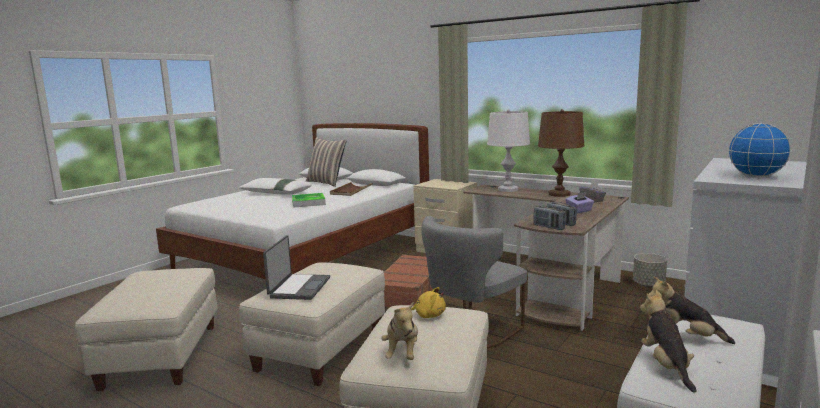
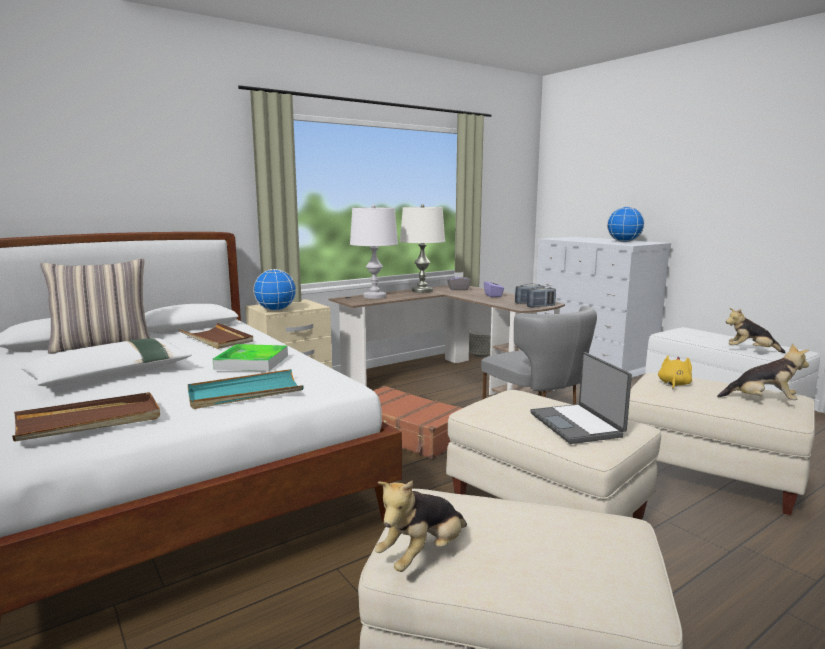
camera: 70 degrees left, 0 degrees up
(212, 202) = (90, 421): none -> brown tray
(256, 210) = (245, 393): none -> turquoise tray
(298, 288) = (577, 425): laptop -> laptop turned 135 degrees counterclockwise
(428, 184) = (276, 310): none -> globe
(559, 194) = (422, 291): brown table lamp -> white table lamp
(685, 337) = (705, 340): plush toy -> plush toy (423, 555)

